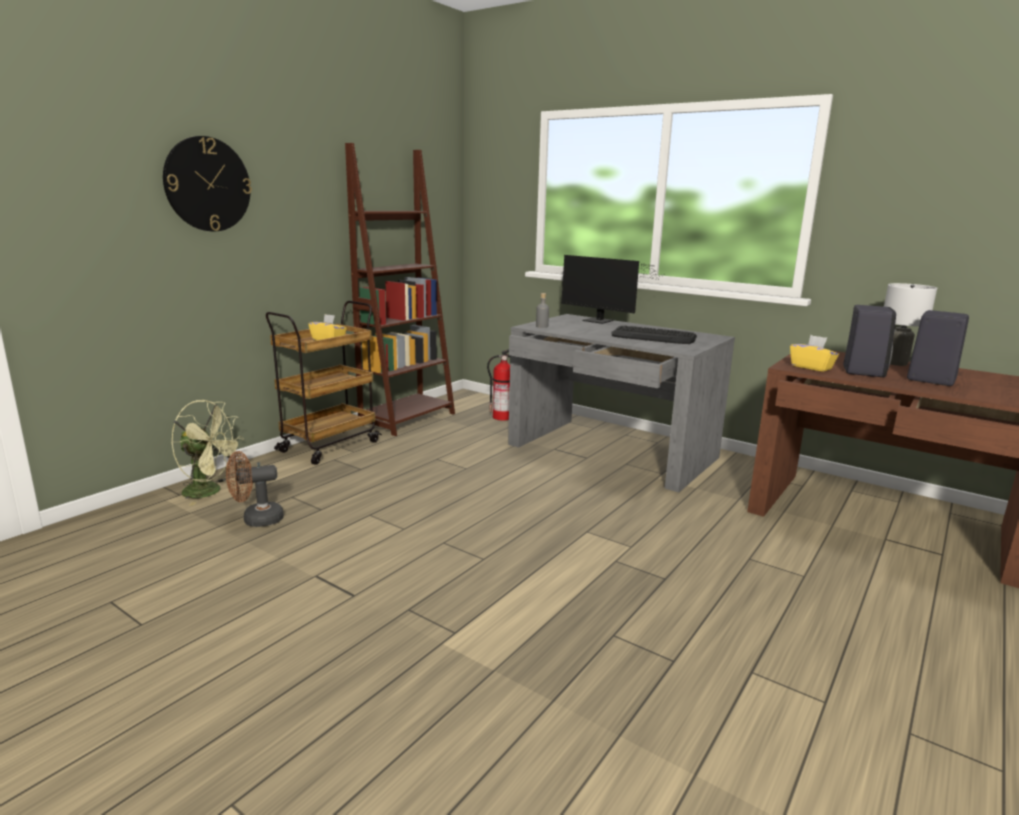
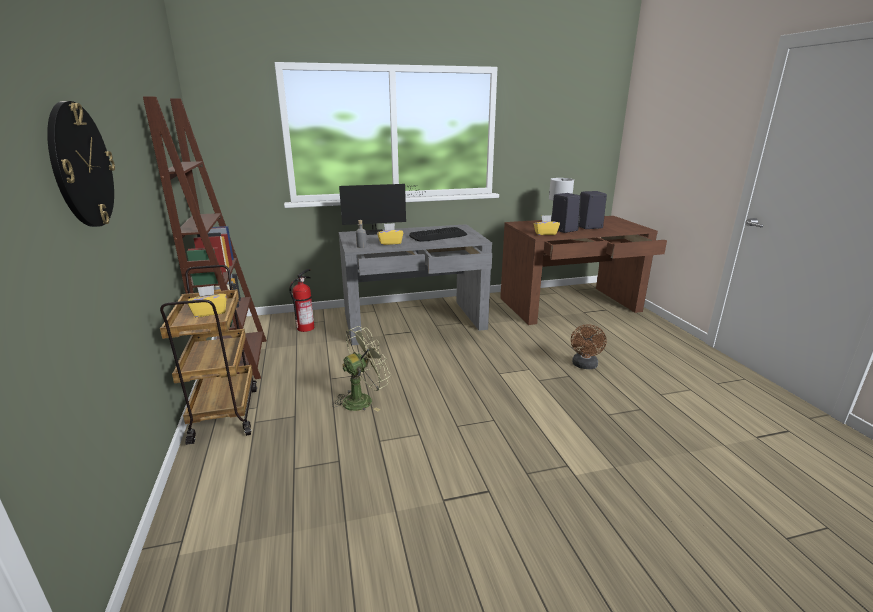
camera: 50 degrees left, 5 degrees up
(210, 492) = (208, 516): green fan -> green fan (363, 399)
(256, 520) = (311, 503): brown fan -> brown fan (584, 366)
(578, 330) = (390, 243): none -> yellow tissue box

